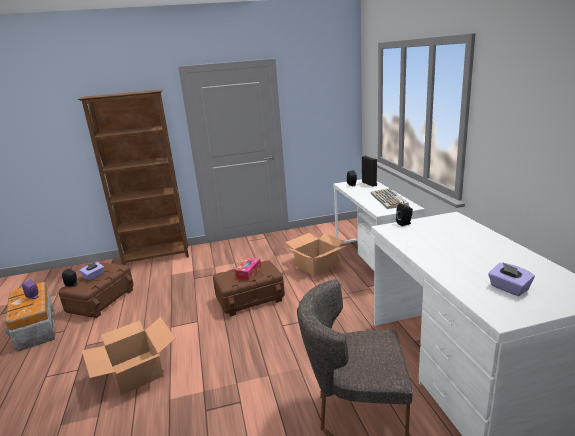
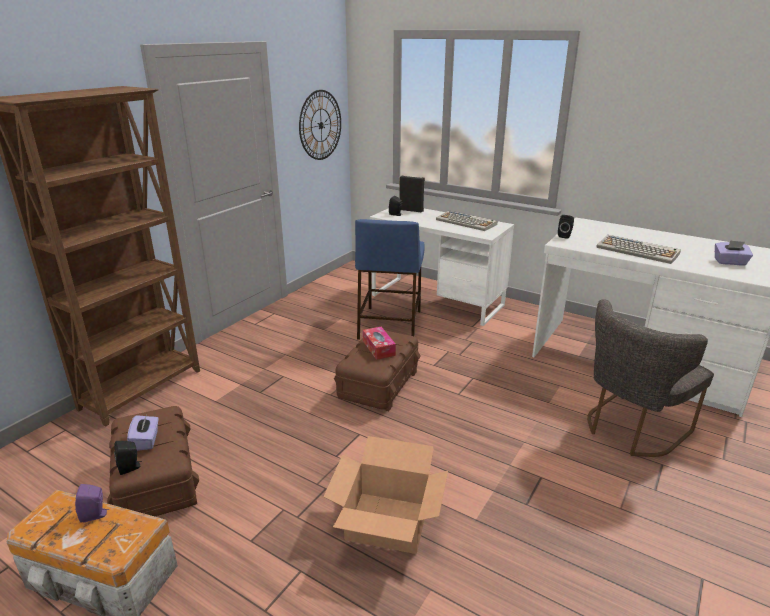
camera: 45 degrees left, 5 degrees up
(316, 265) = (389, 324): cardboard box -> blue stool
(328, 114) = (320, 125): none -> wall clock
(437, 251) = (638, 251): none -> keyboard

